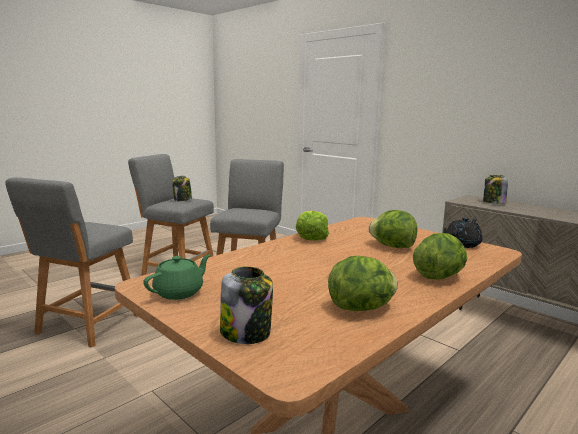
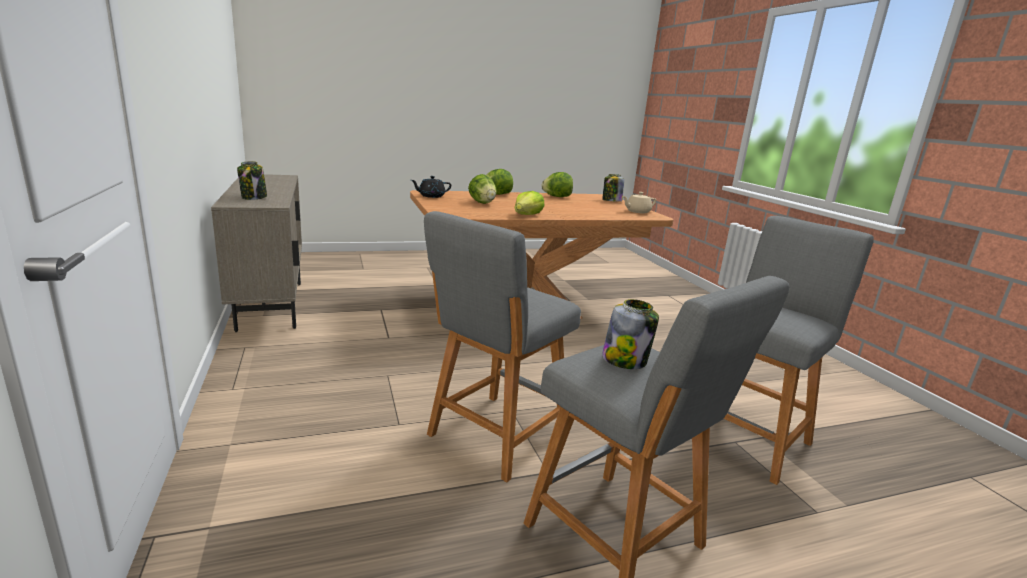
camera: 155 degrees left, 5 degrees up
(179, 292) = (637, 211): green teapot -> beige teapot

